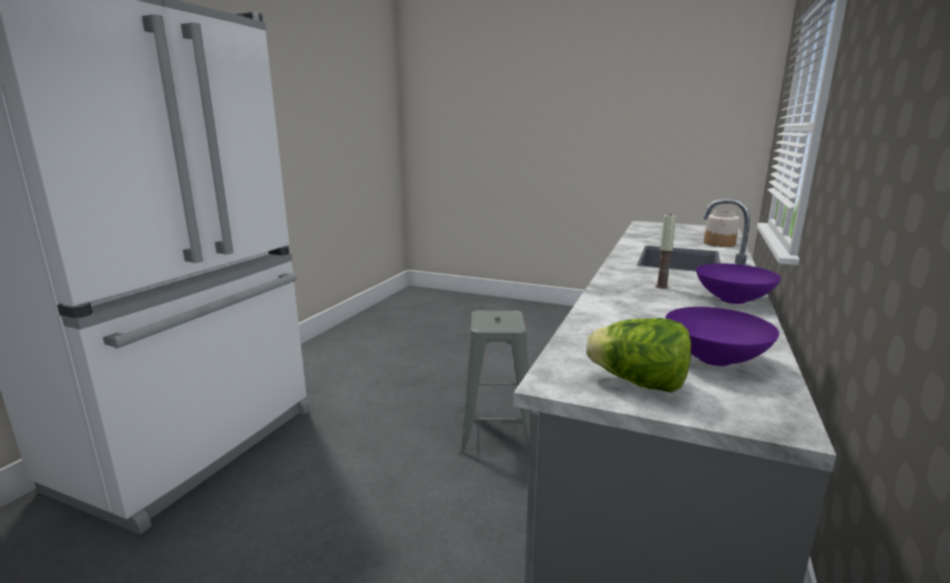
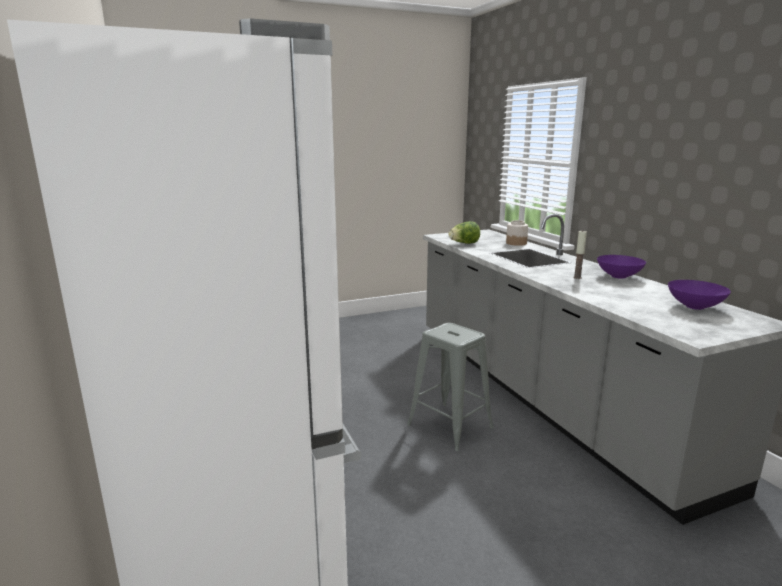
camera: 45 degrees left, 0 degrees up
(638, 383) = (711, 326): lettuce -> lettuce (464, 243)

